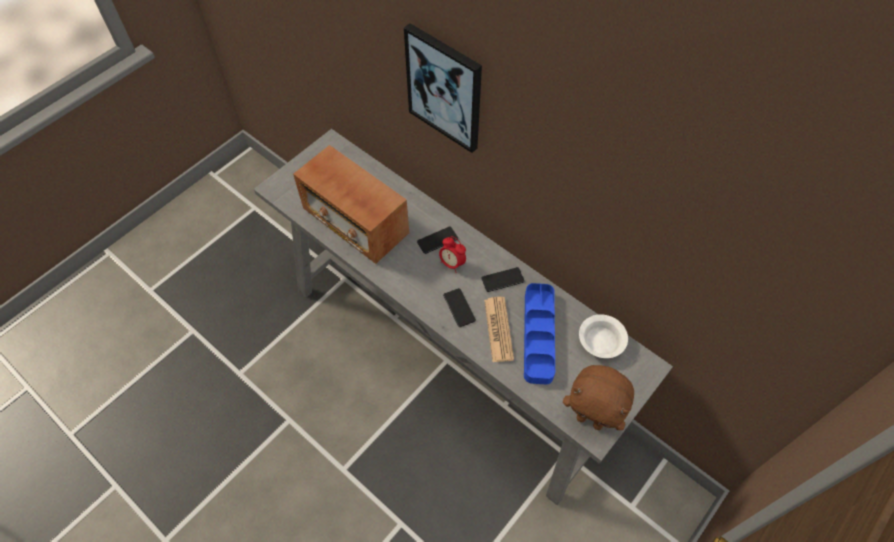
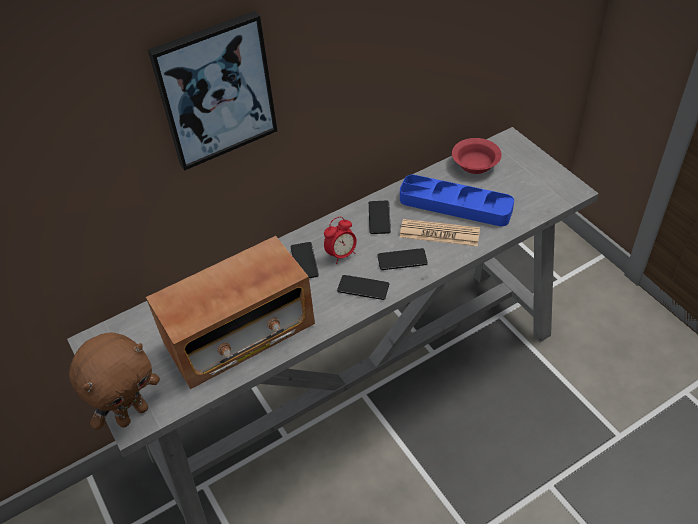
camera: 70 degrees left, 10 degrees down
(421, 287) = (363, 288): none -> phone
(590, 420) = (556, 190): brown plush toy -> brown plush toy (132, 413)
(602, 342) = (476, 163): white bowl -> red bowl

